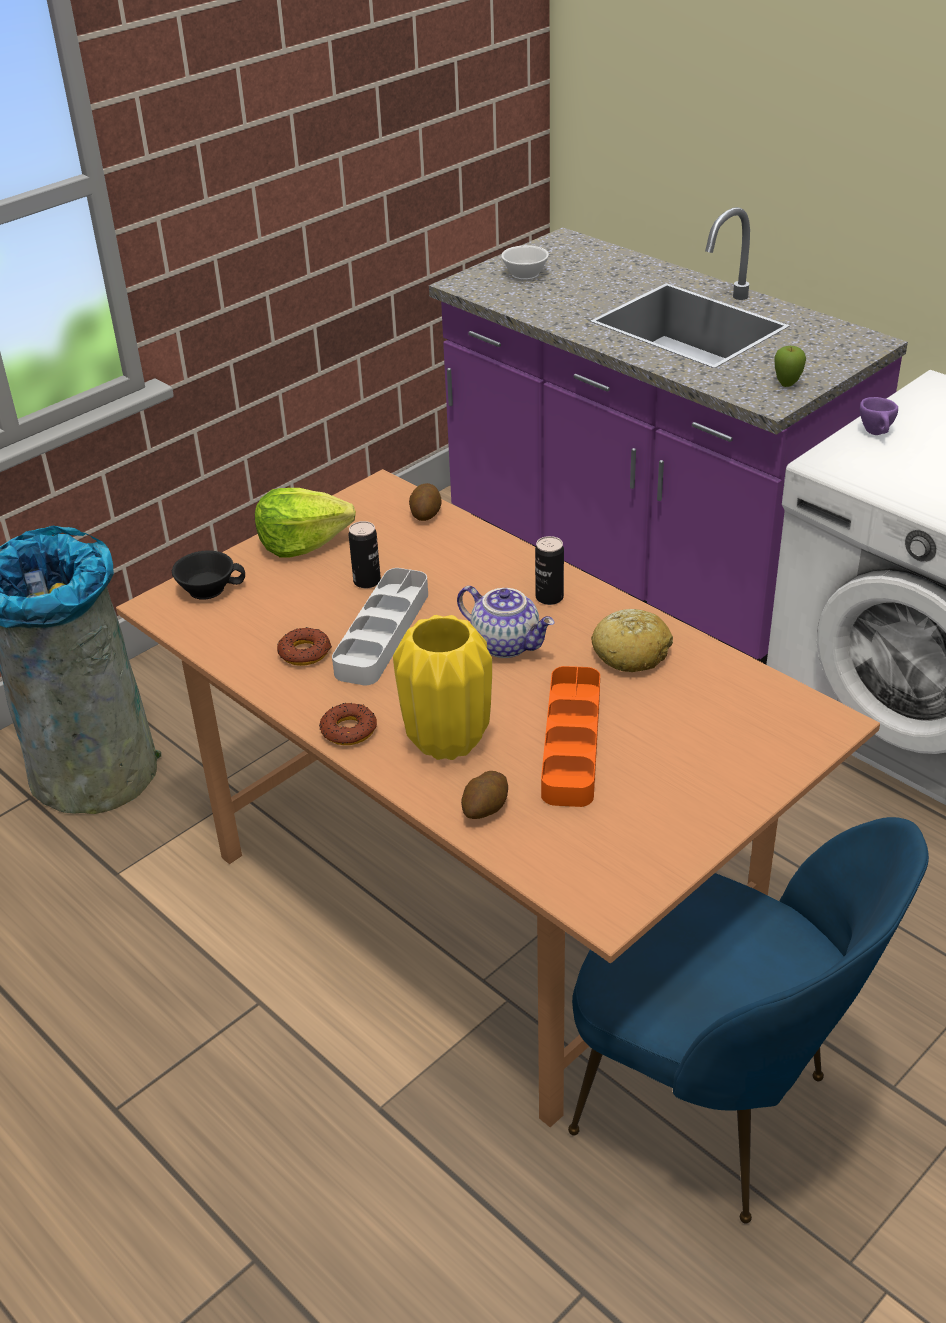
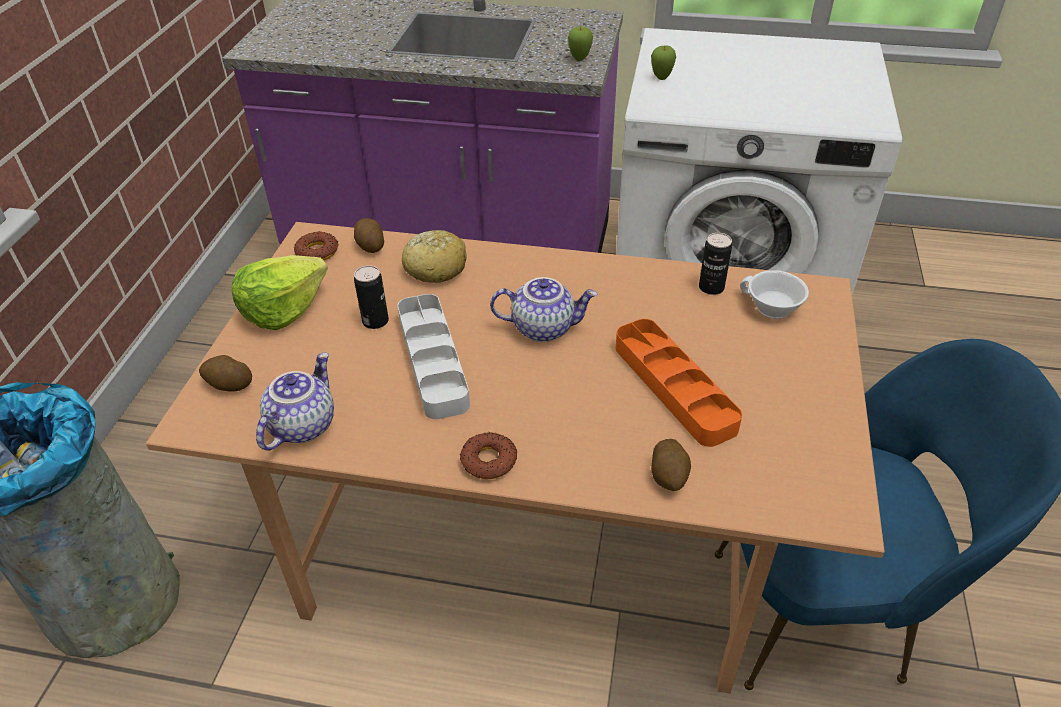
camera: 35 degrees left, 5 degrees up
(208, 587) = (229, 385): black cup -> potato
(233, 640) = (301, 425): none -> teapot
(304, 652) = (380, 407): donut -> donut (317, 251)
(448, 741) = (581, 430): yellow vase -> none
(522, 273) = (295, 31): white cup -> white cup (770, 308)
(549, 597) = (538, 277): can -> can (711, 287)
(631, 653) = (642, 296): bread -> bread (436, 267)
(877, 434) = (661, 78): purple cup -> apple

